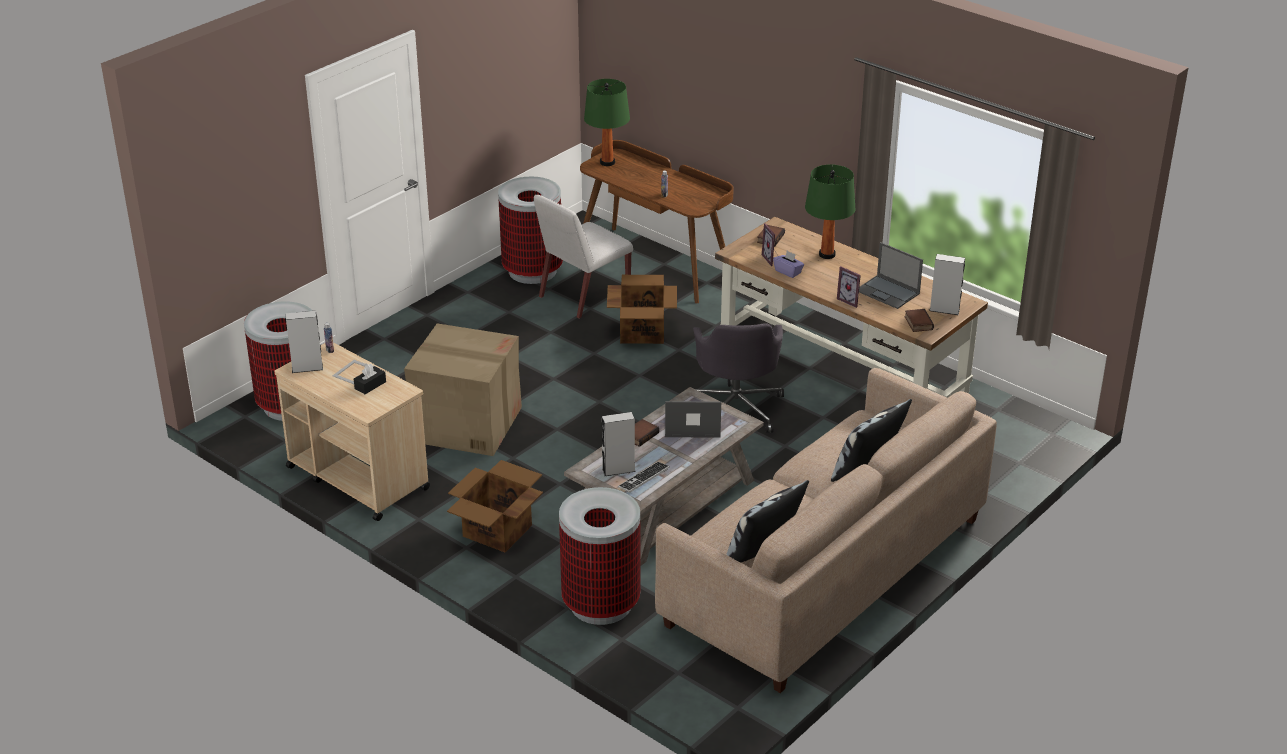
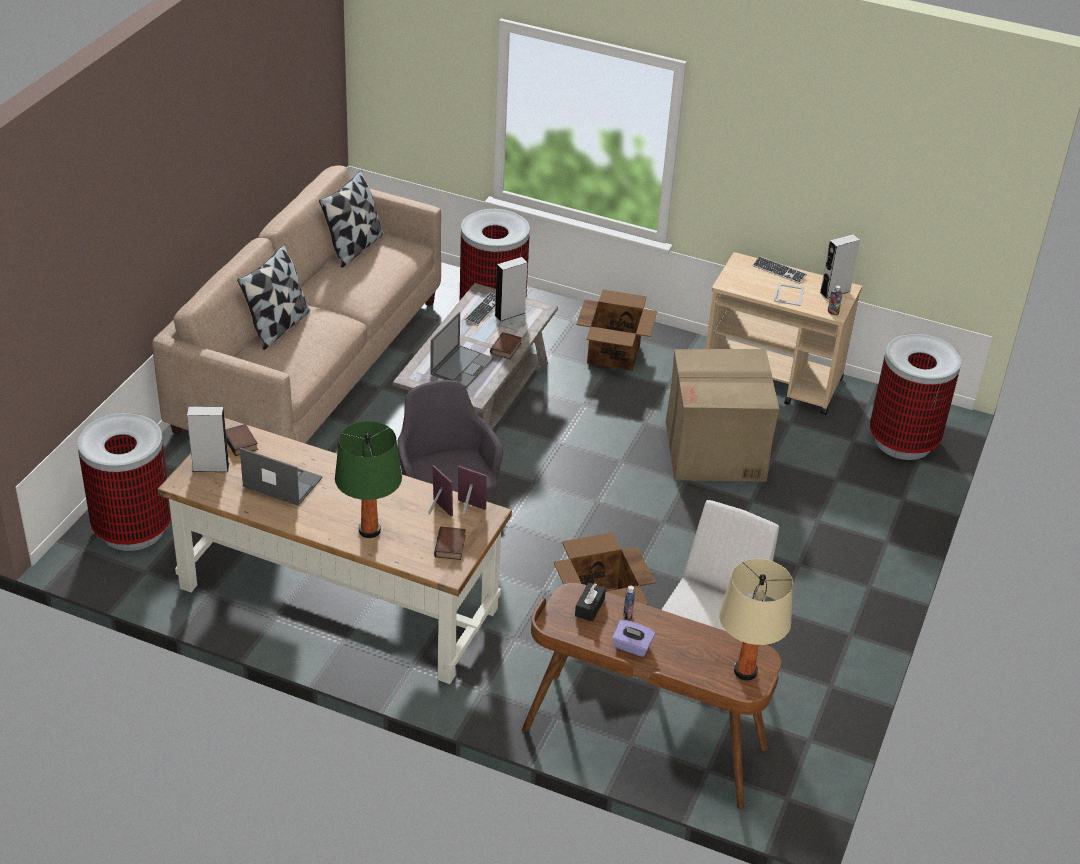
camera: 160 degrees right, 5 degrees up
(341, 395) = (779, 271): none -> keyboard
(370, 385) = (762, 284): black tissue box -> black tissue box (589, 607)
(532, 271) = (797, 690): trash can -> trash can (133, 529)
(607, 162) = (745, 671): green table lamp -> beige table lamp
(691, 425) = (462, 366): laptop -> laptop turned 45 degrees counterclockwise
(788, 272) = (411, 493): purple tissue box -> purple tissue box (632, 647)
(850, 300) = (325, 462): picture frame -> picture frame (468, 509)

